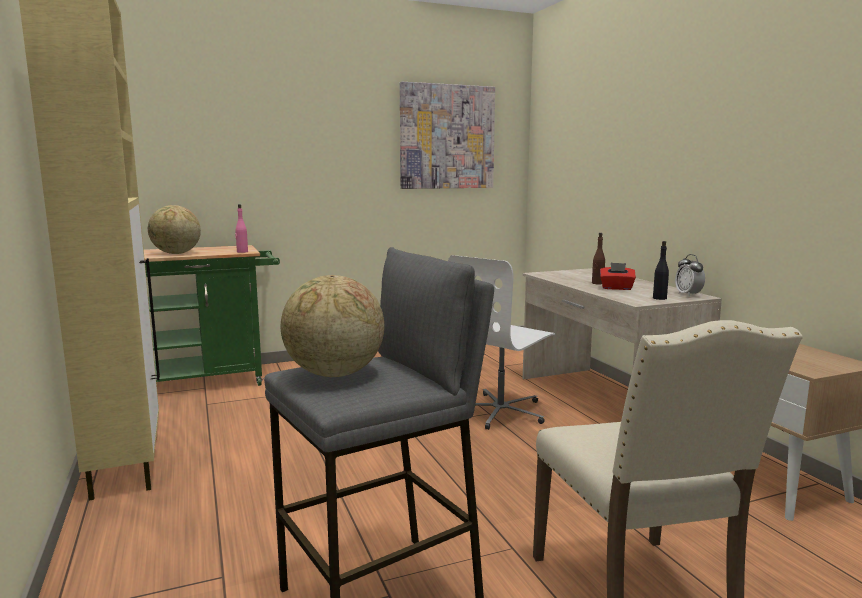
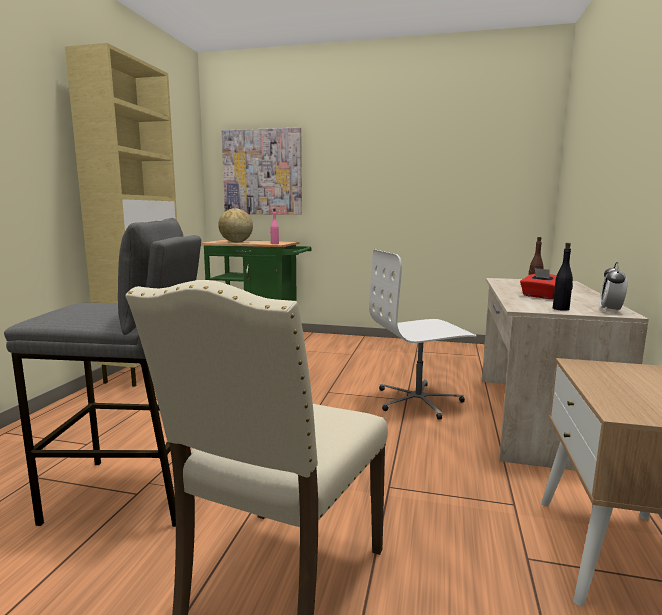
camera: 35 degrees right, 0 degrees up
(334, 374) = (88, 307): globe -> none
(447, 137) = (468, 154): picture -> picture (262, 172)

